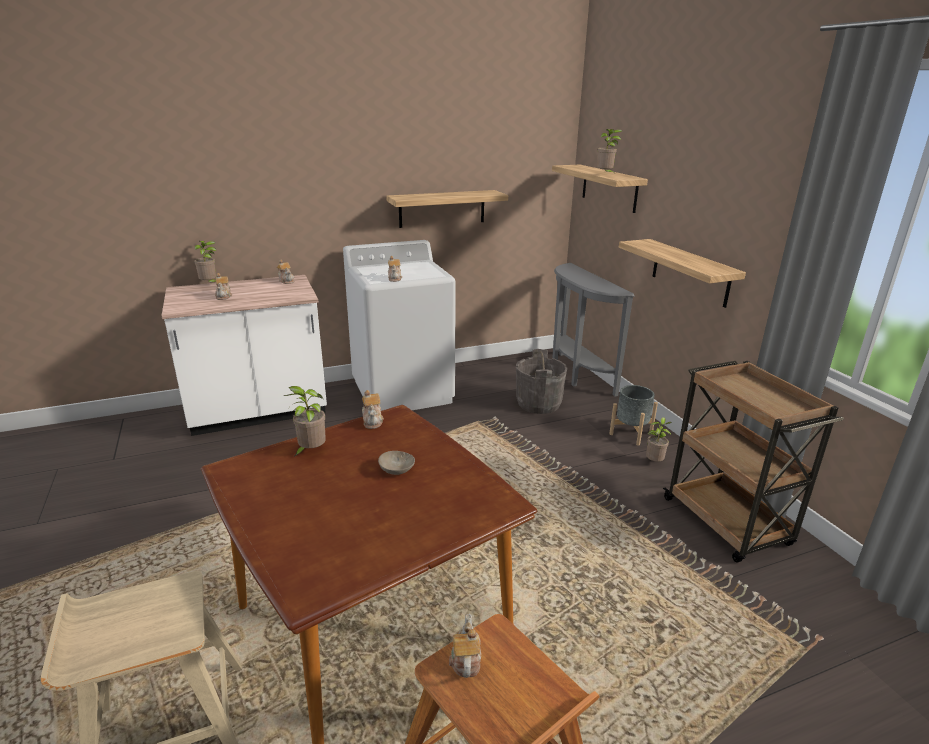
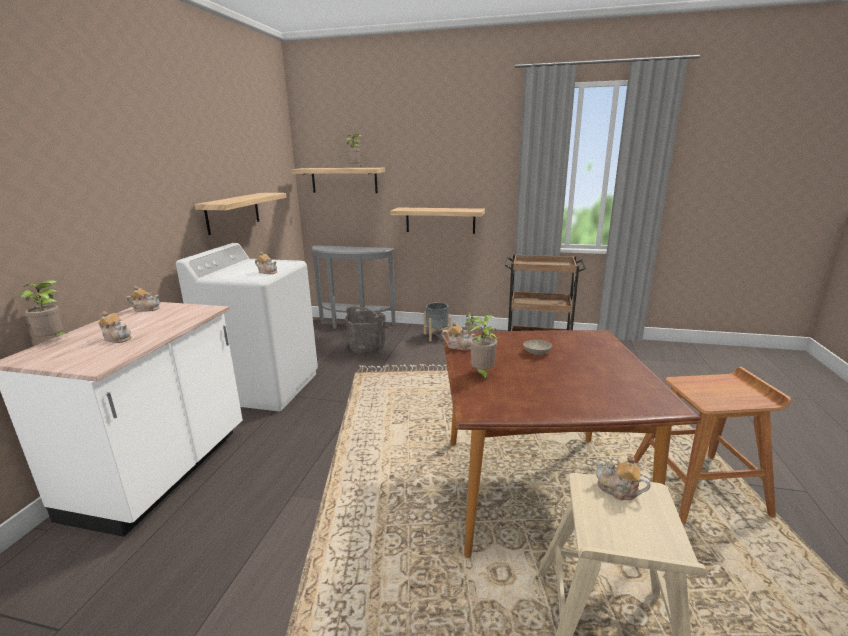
camera: 55 degrees left, 5 degrees down
(465, 659) = (701, 395): teapot -> teapot (618, 490)

